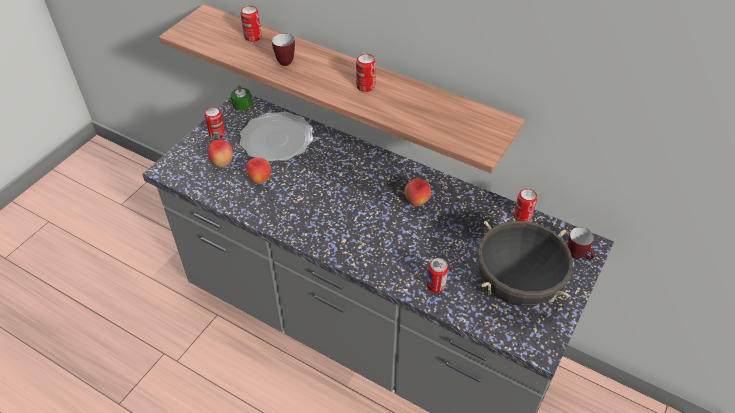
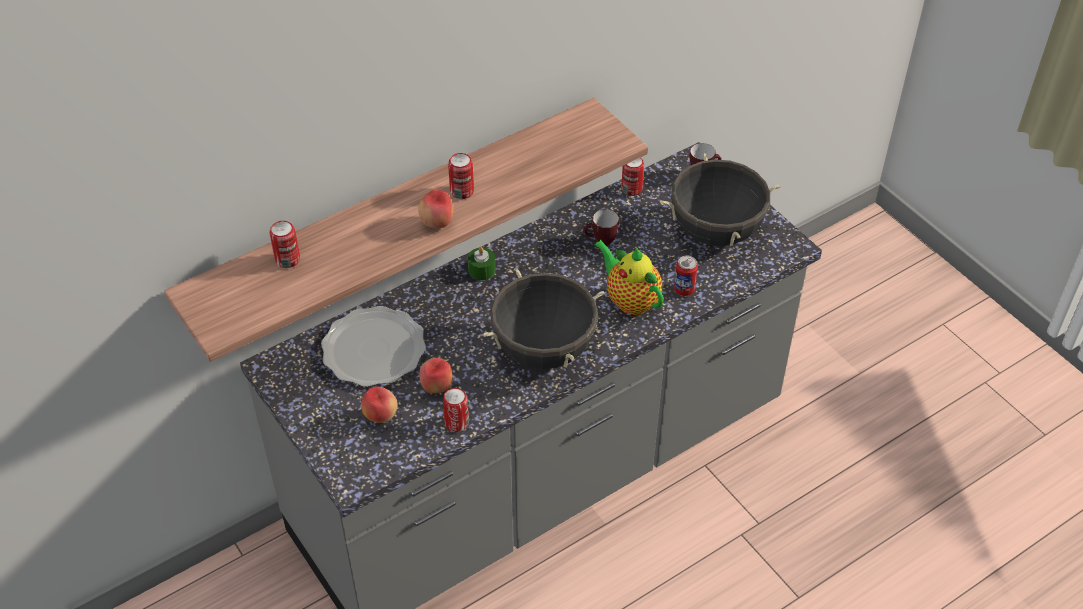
camera: 65 degrees left, 0 degrees up
(217, 134) = (319, 408): can -> can (457, 423)
(242, 104) = (275, 365): green candle -> green candle (482, 270)
(284, 61) = (361, 245): mug -> mug (600, 242)
(323, 223) = (544, 350): none -> black cooking pot
(402, 255) = (630, 300): none -> teapot
(416, 202) = (561, 260): apple -> apple (437, 223)

